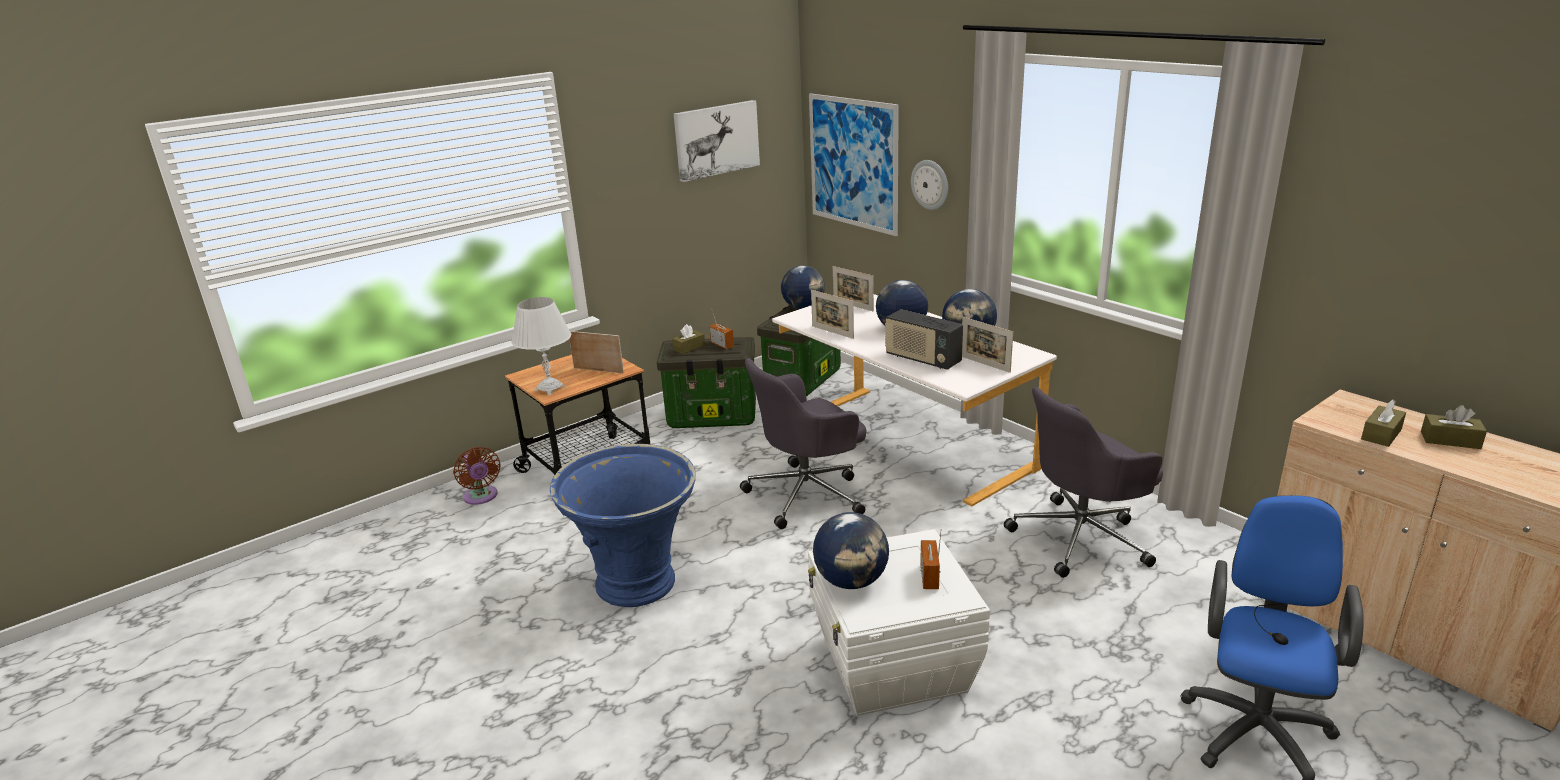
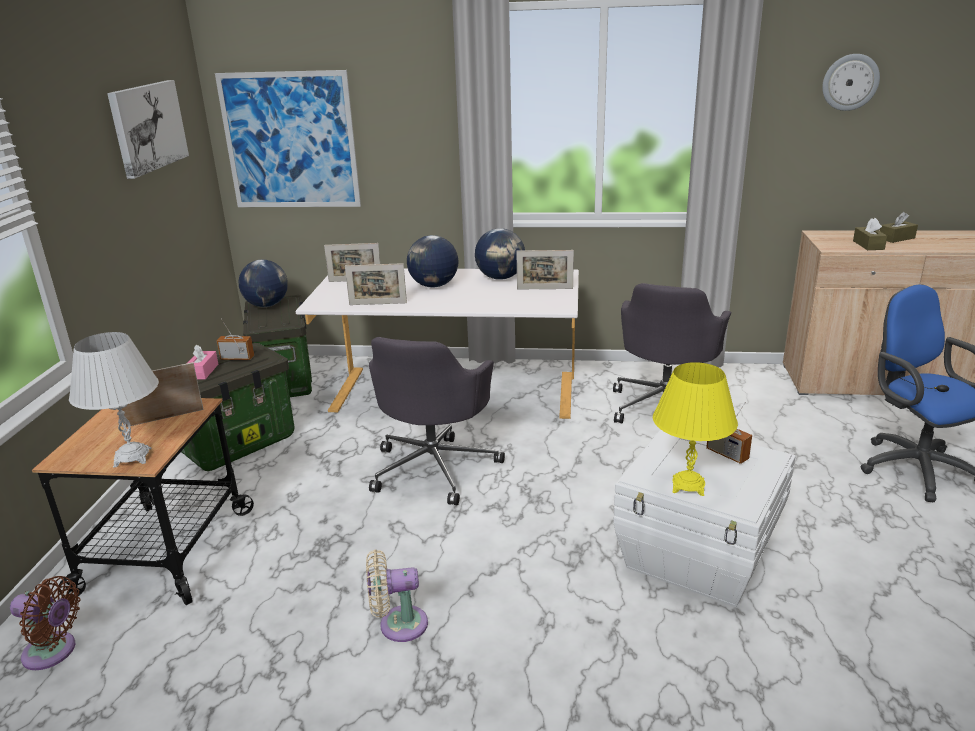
camera: 45 degrees left, 0 degrees up
(637, 583) = (398, 625): blue planter -> beige fan
(689, 347) = (203, 371): brown tissue box -> pink tissue box
(851, 581) = (688, 486): globe -> yellow table lamp
(922, 359) = (493, 300): radio -> none
(930, 184) = (398, 146): wall clock -> wall clock (850, 82)

